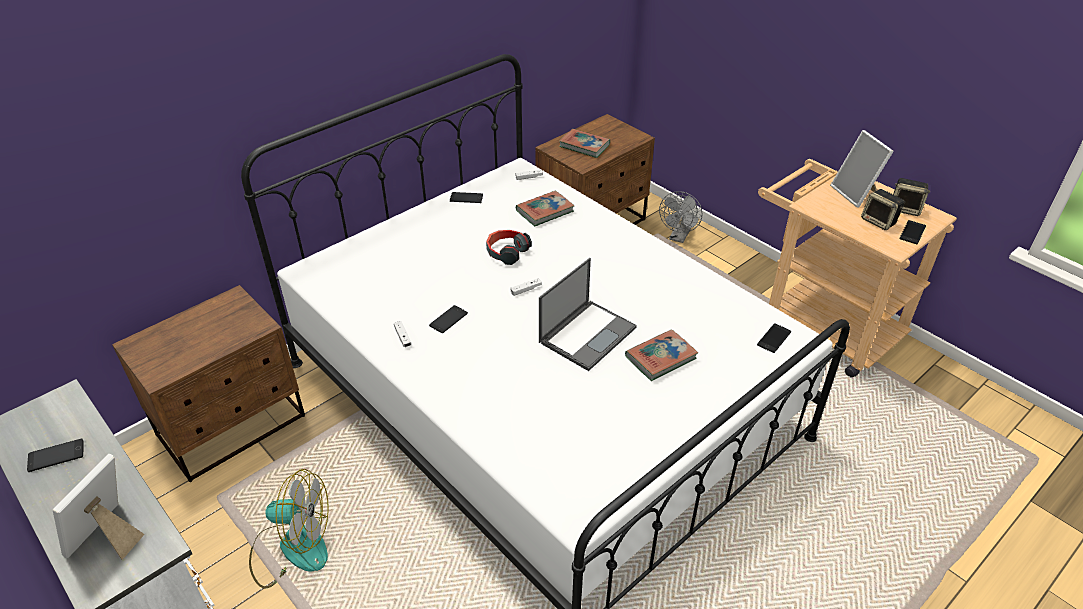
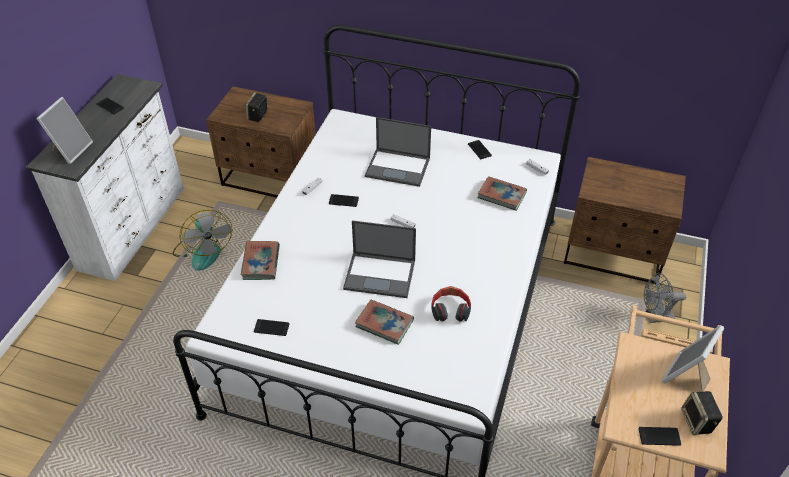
camera: 60 degrees right, 5 degrees up
(108, 537) = (71, 150): picture frame -> picture frame turned 120 degrees clockwise
(436, 259) = (398, 167): none -> laptop
(506, 252) = (435, 197): headphones -> headphones (450, 309)
(584, 146) = (619, 182): book -> book (261, 263)
(774, 338) = (458, 386): phone -> phone (271, 328)
(879, 221) = (654, 405): speaker -> speaker (258, 116)

